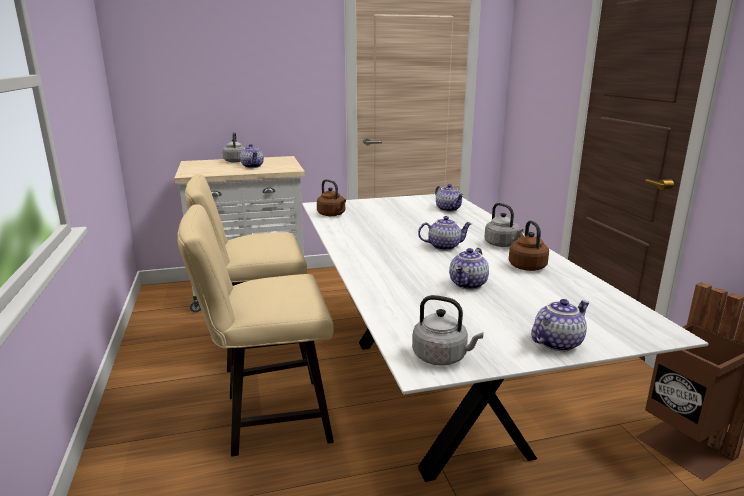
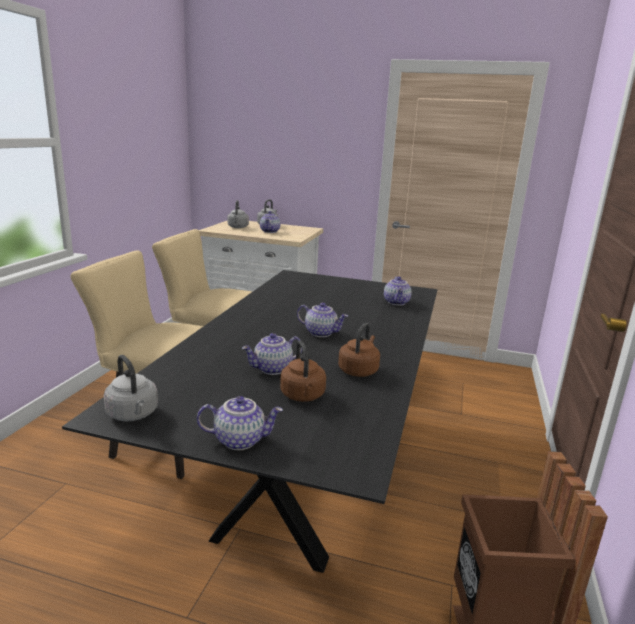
camera: 30 degrees right, 0 degrees up
(332, 214) = (285, 284): brown kettle -> brown kettle (303, 396)
(433, 392) = (305, 474): white dining table -> black dining table
(502, 245) = (378, 346): grey kettle -> grey kettle (238, 227)

